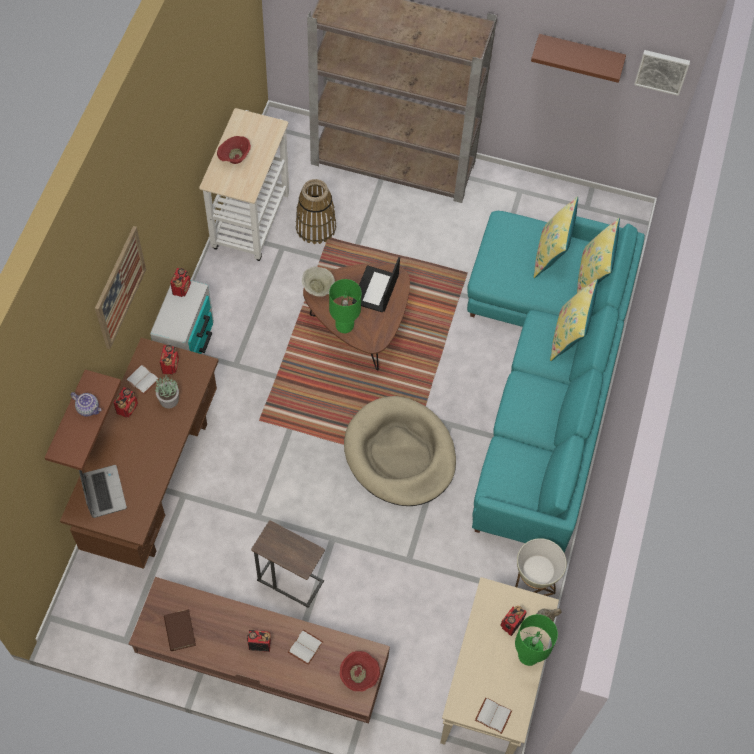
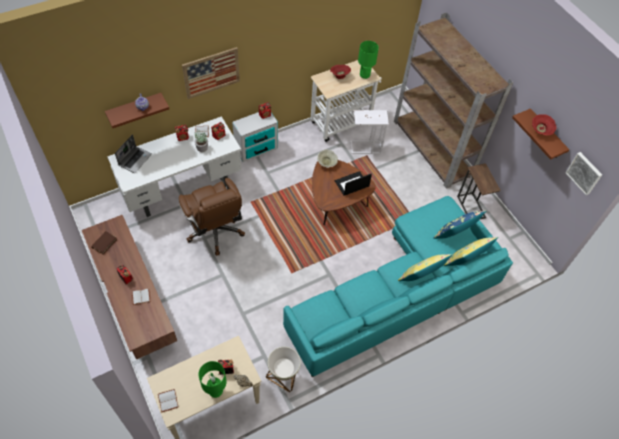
camera: 45 degrees right, 5 degrees down
(153, 480) = (182, 188): brown desk -> white desk
(260, 495) = (215, 231): none -> brown office chair
(289, 581) = (185, 275): brown side table -> brown side table (470, 206)
(316, 227) = (366, 147): basket -> white side table
(344, 327) = (319, 187): green table lamp -> green table lamp (364, 76)
(359, 675) = (147, 330): red bowl -> red bowl (540, 131)
(400, 454) = (292, 267): beige dog bed -> none
(551, 254) = (454, 235): yellow pillow -> blue pillow

